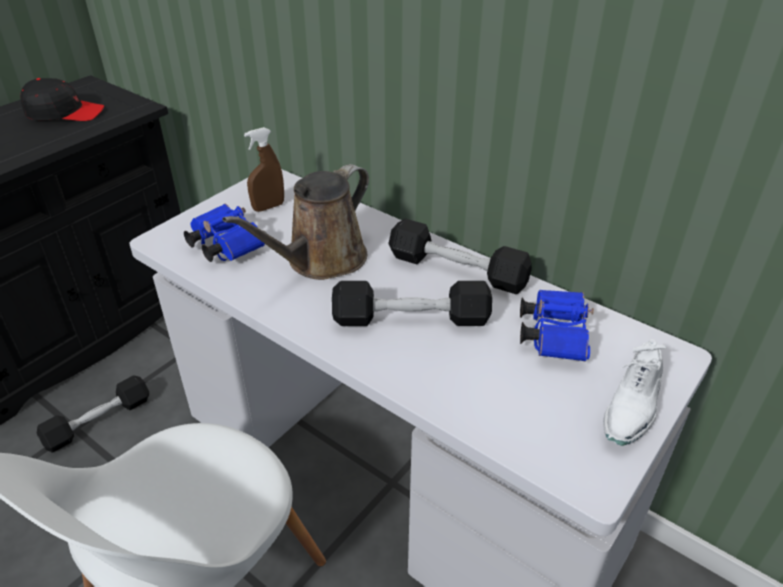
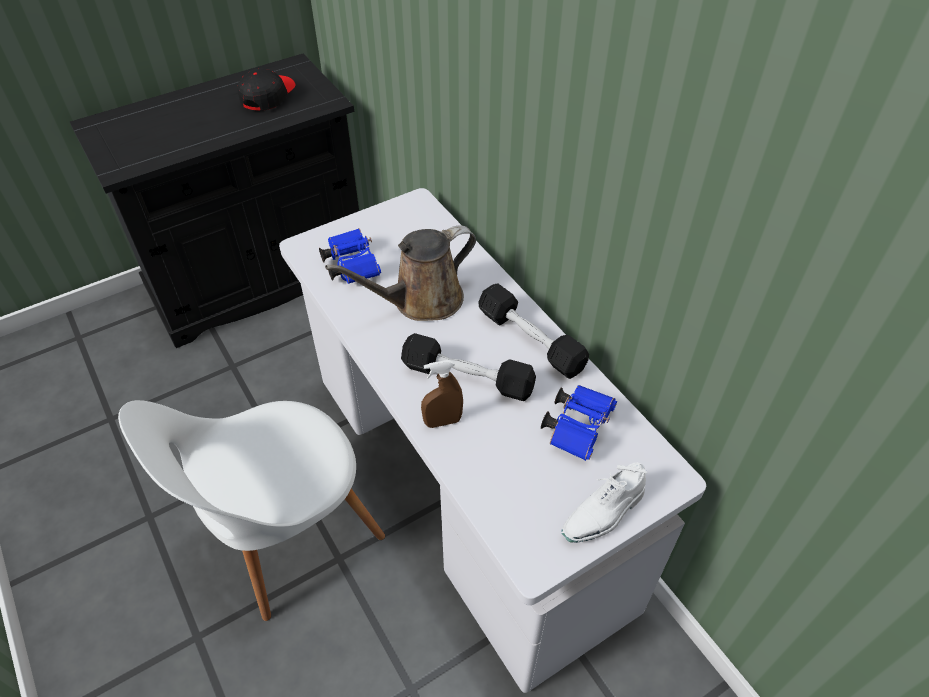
camera: 20 degrees right, 10 degrees up
(64, 112) = (268, 95): black cap -> black cap turned 90 degrees counterclockwise
(98, 421) = (251, 365): black dumbbell -> none
(268, 207) = (402, 233): brown spray bottle -> brown spray bottle (442, 421)

